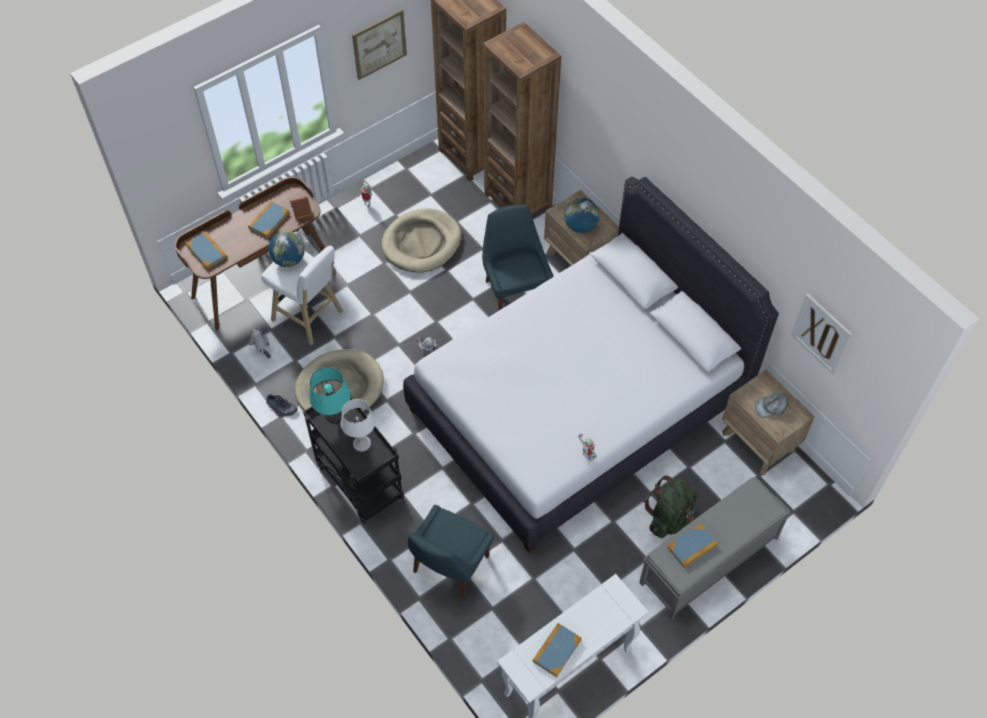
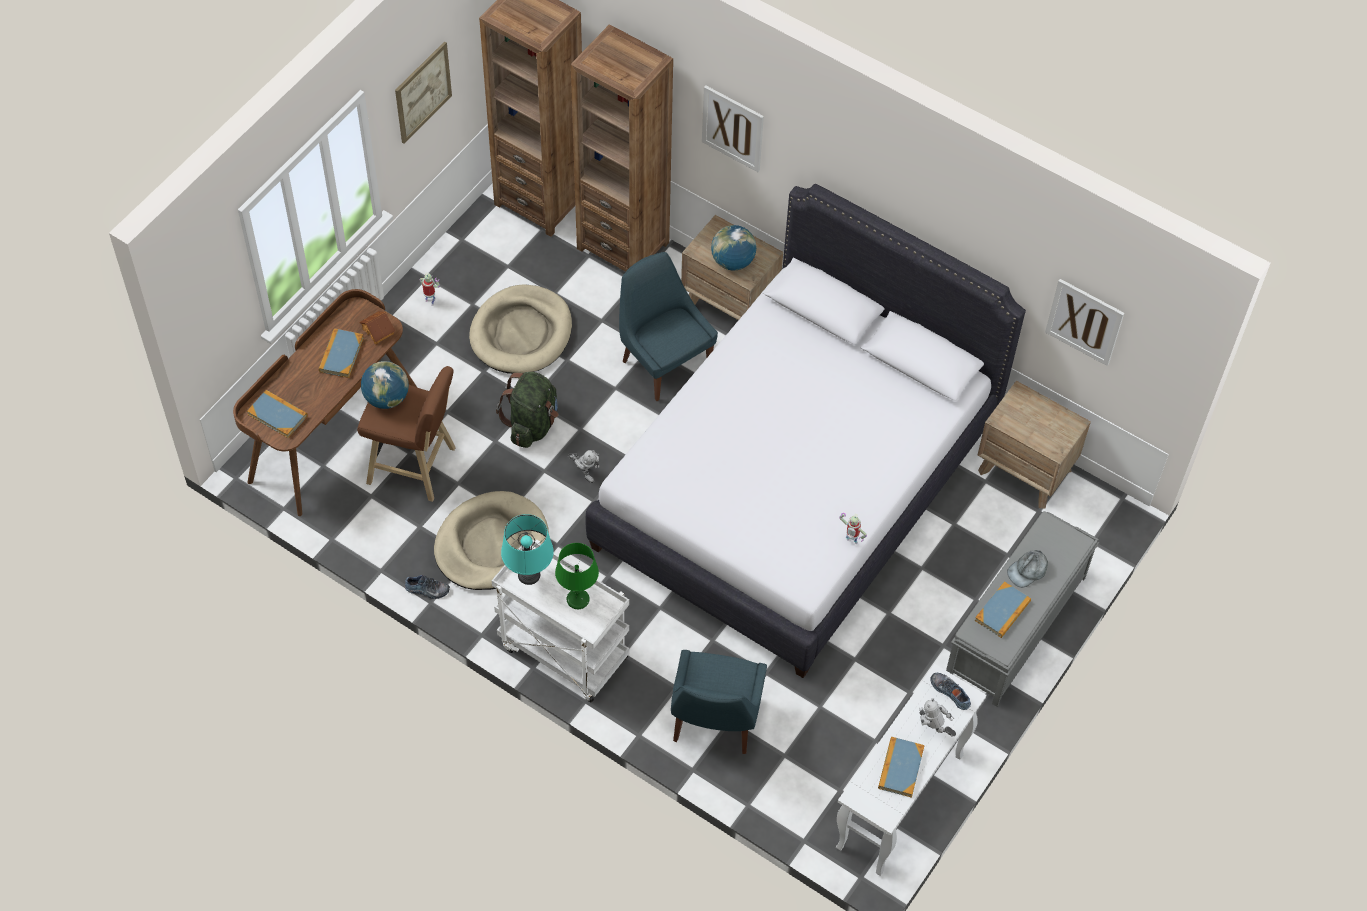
camera: 20 degrees left, 0 degrees up
(263, 353) = (374, 528): toy robot -> toy robot (933, 730)
(309, 317) = (415, 467): white stool -> brown stool
(358, 480) = (562, 652): black cart -> white cart
(362, 444) = (578, 599): white table lamp -> green table lamp
(596, 121) = (733, 128): none -> picture
(620, 600) = (951, 692): none -> shoe
(670, 517) = (953, 589): green backpack -> green backpack (532, 424)
(771, 406) = (1038, 423): grey cap -> grey cap (1028, 570)

